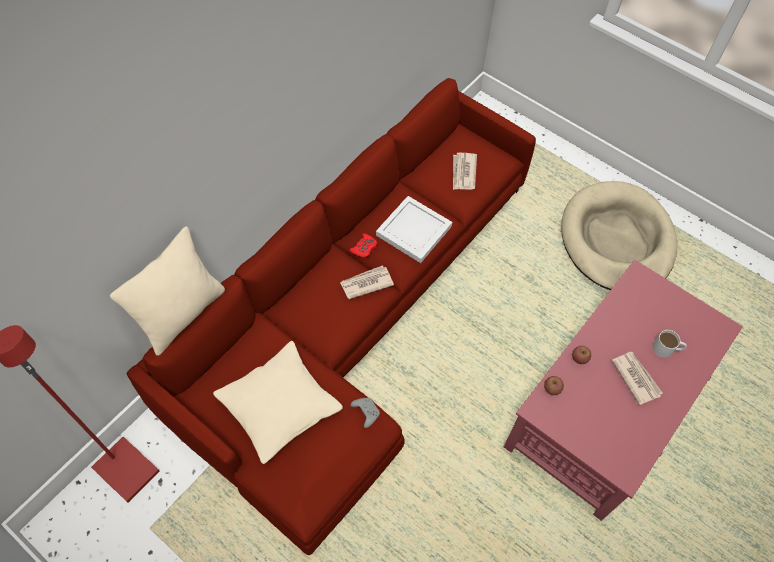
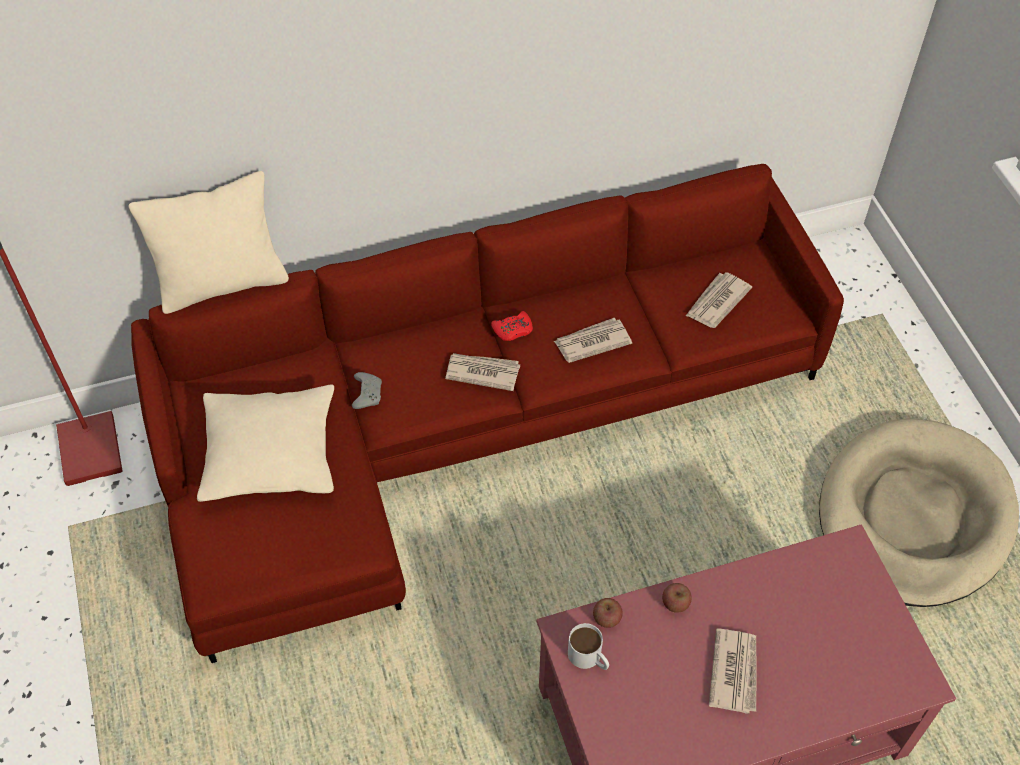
camera: 35 degrees right, 5 degrees down
(365, 412) = (362, 518): grey game controller -> grey game controller (367, 394)
(414, 232) = (591, 342): white tray -> newspaper
(667, 349) = (812, 662): white mug -> white mug (589, 658)

